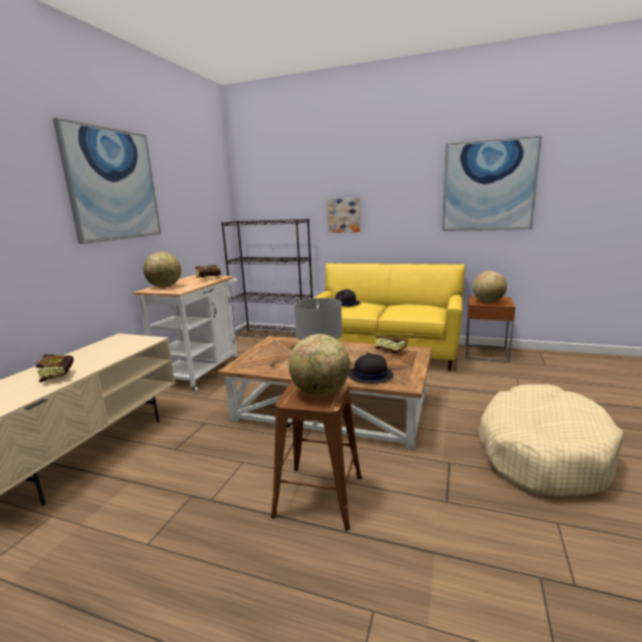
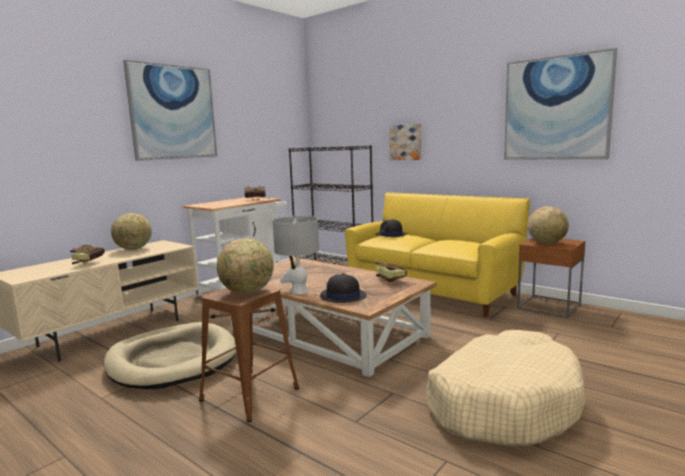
camera: 20 degrees right, 5 degrees down
(165, 287) = (211, 203): globe -> globe (134, 249)
(196, 473) = (172, 360): none -> beige dog bed

